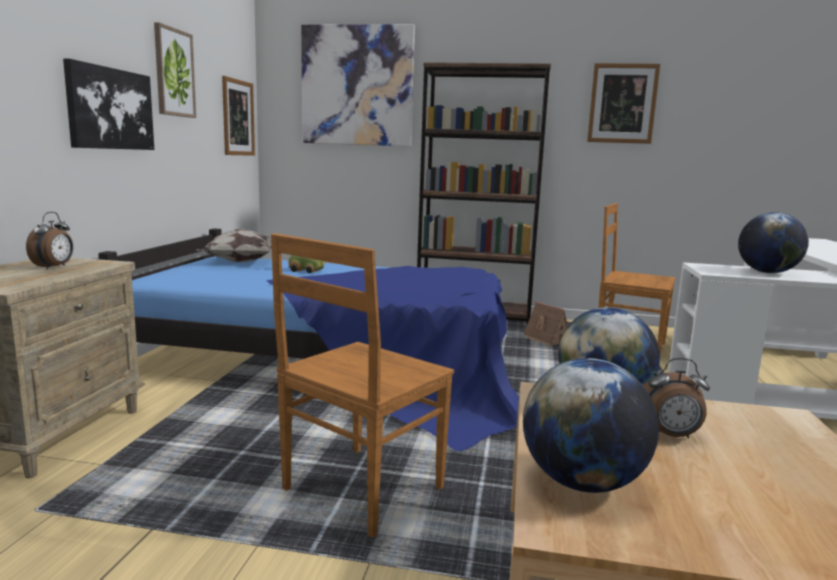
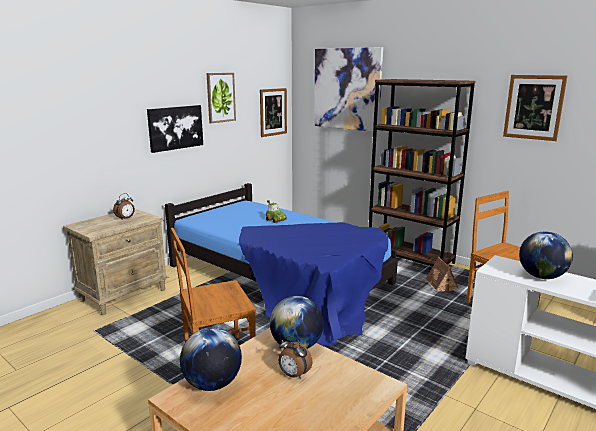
camera: 30 degrees right, 5 degrees up
(239, 262) = (249, 208): pillow -> none

